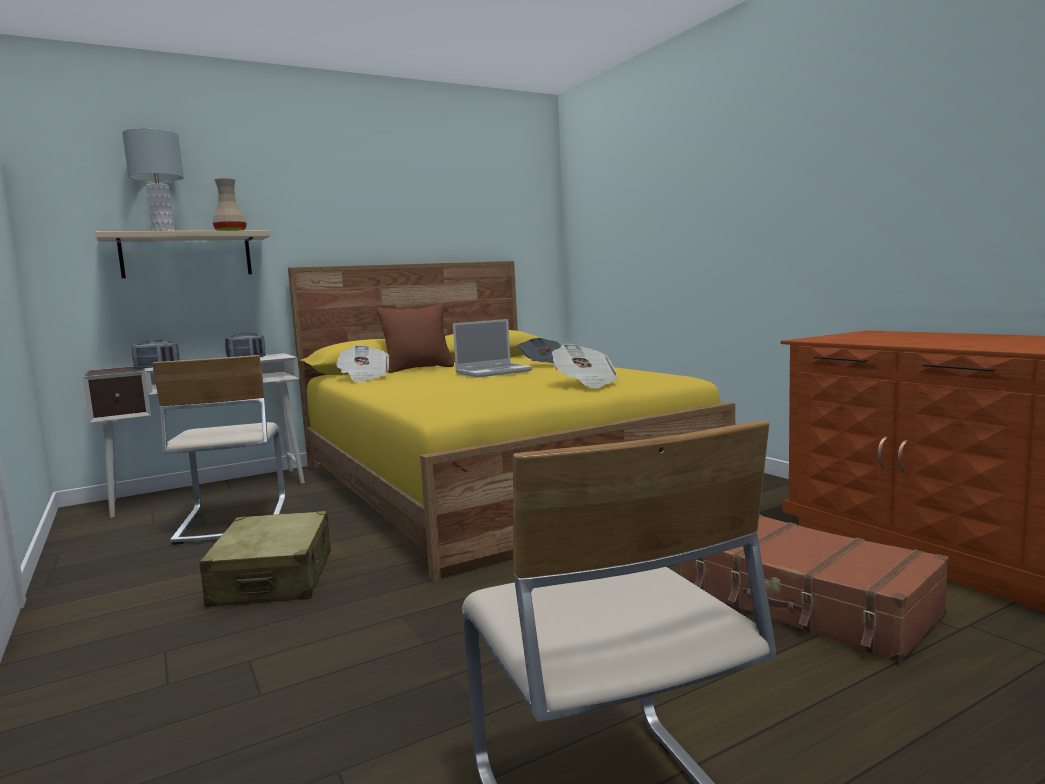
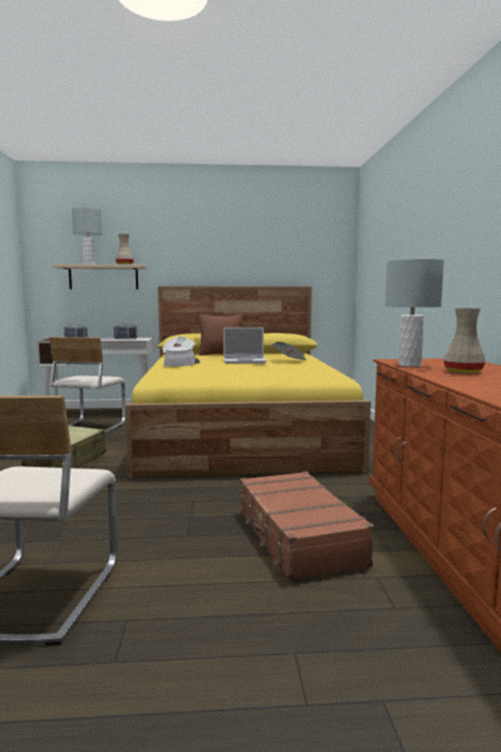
camera: 25 degrees right, 0 degrees up
(408, 384) = (181, 363): none -> grey hat
(585, 383) = (266, 375): newspaper -> none
(863, 341) = (409, 365): none -> grey table lamp
(953, 340) = (463, 371): none -> beige vase

